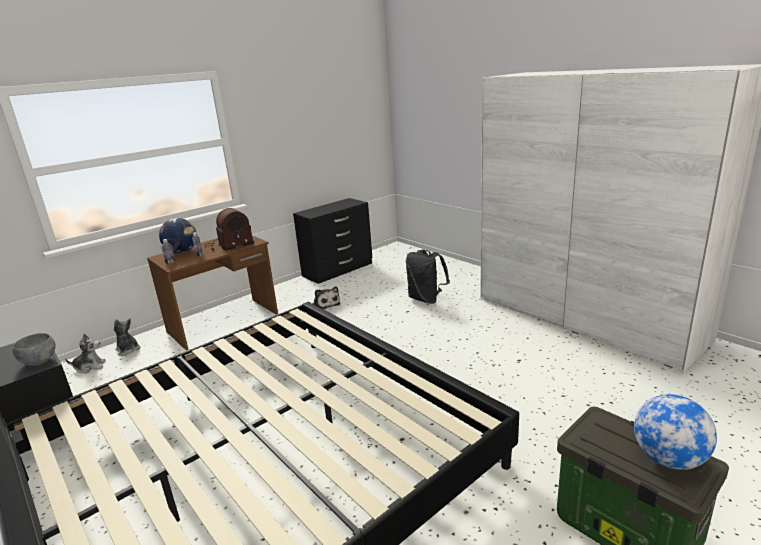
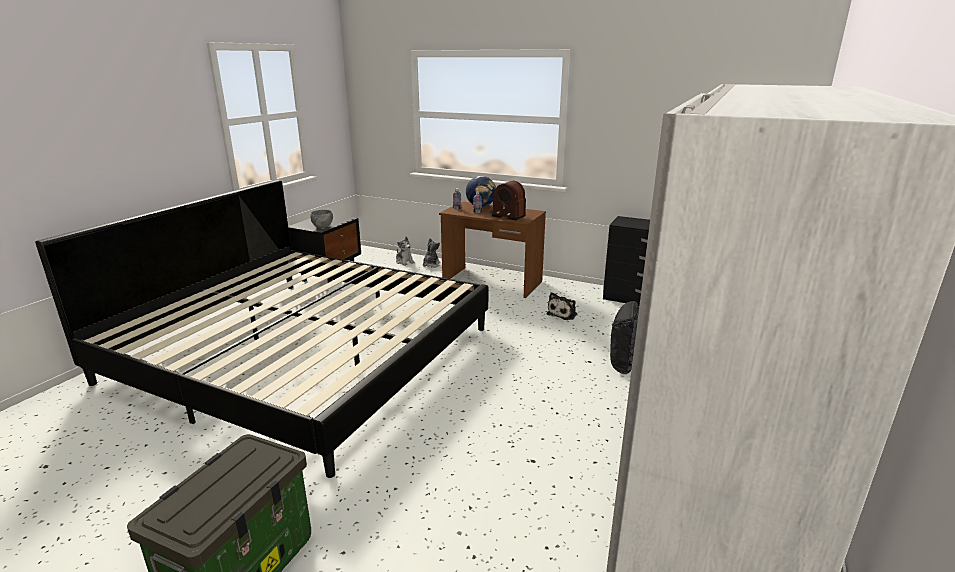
camera: 65 degrees right, 0 degrees up
(668, 459) = (204, 504): globe -> none

